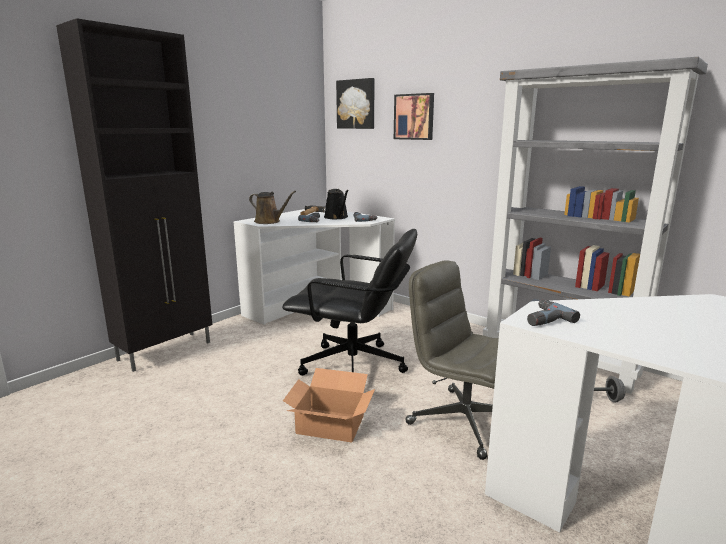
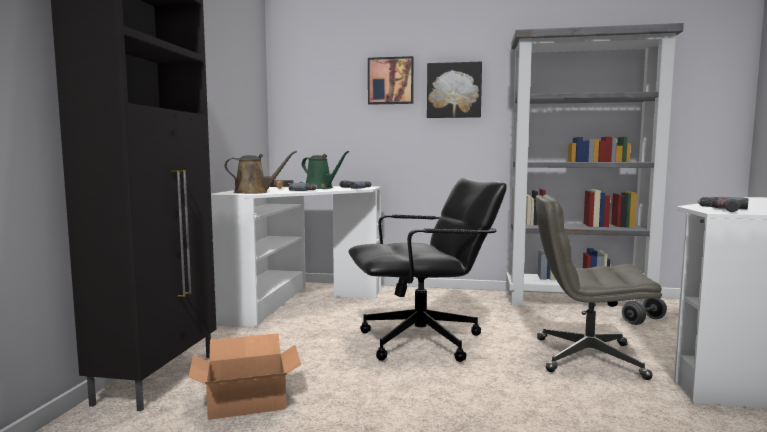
camera: 30 degrees left, 10 degrees down
(330, 424) = (483, 392): cardboard box -> cardboard box (246, 400)
(337, 217) = (321, 188): black watering can -> green watering can
(356, 104) = (314, 68): picture -> picture (454, 90)

